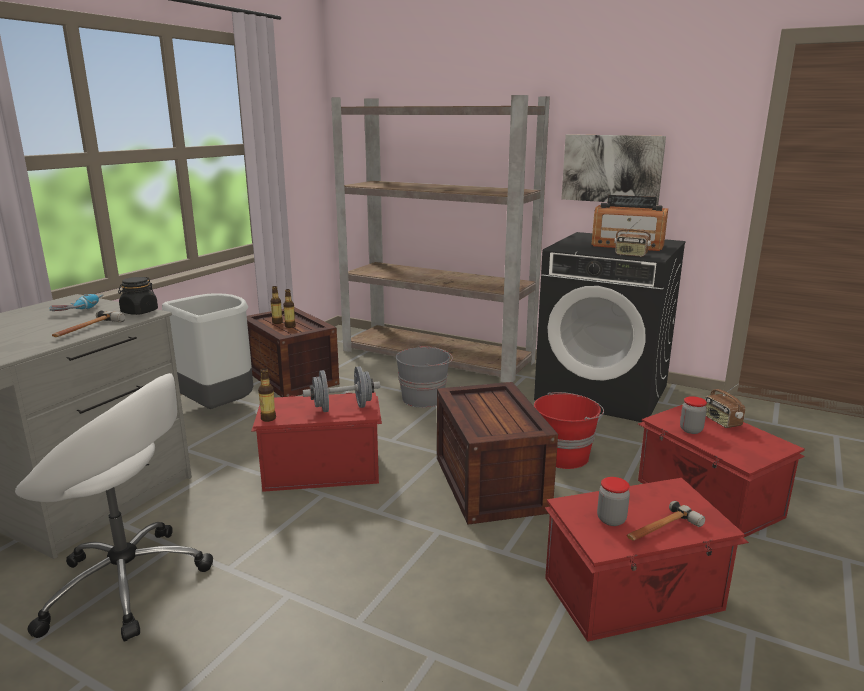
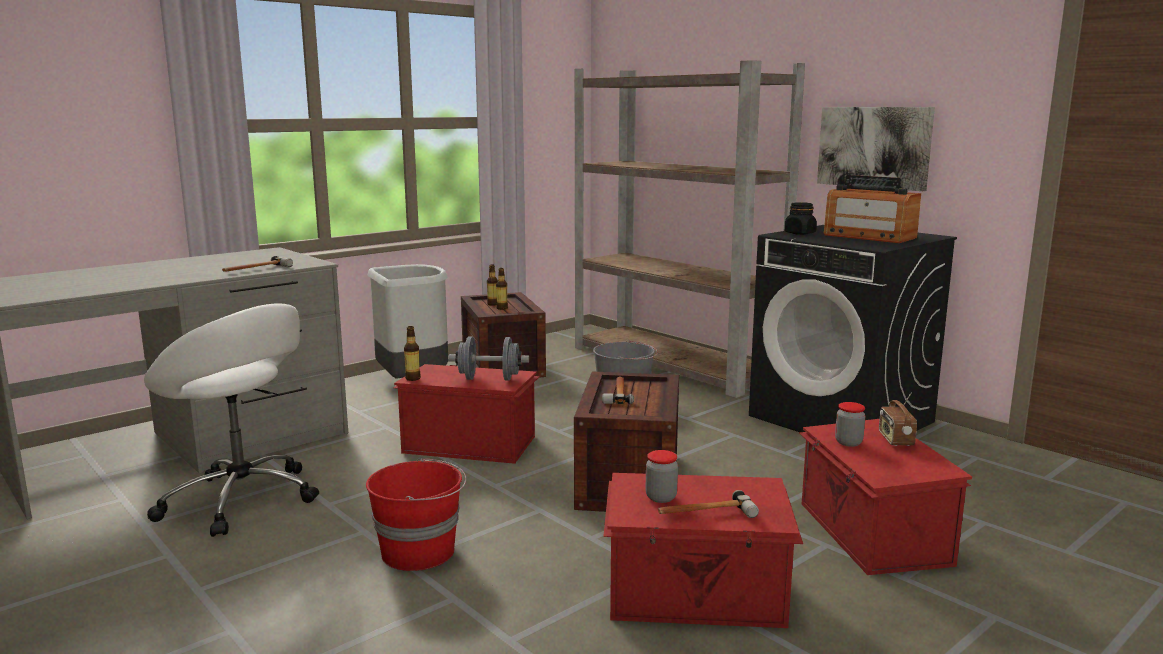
camera: 20 degrees right, 5 degrees down
(79, 309) = (267, 257): power drill -> none
(139, 312) = (312, 262): black jar -> black jar (799, 233)
(478, 409) = (618, 393): none -> hammer
(564, 456) = (735, 470): red bucket -> red bucket (420, 551)
(631, 255) = (853, 244): radio -> none

